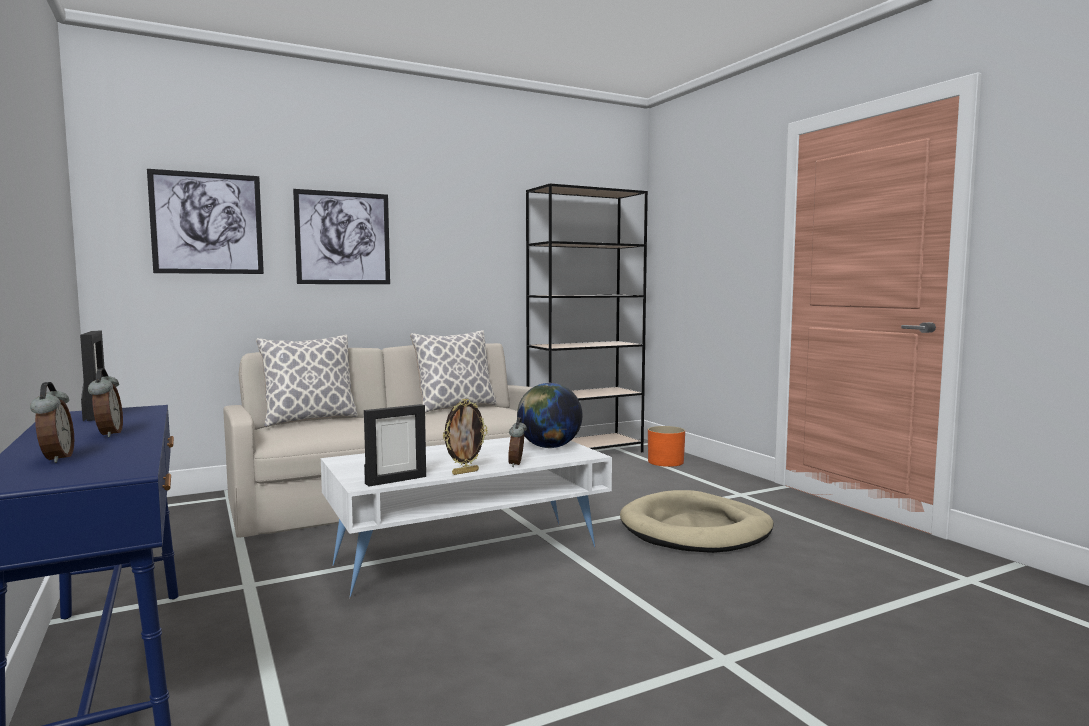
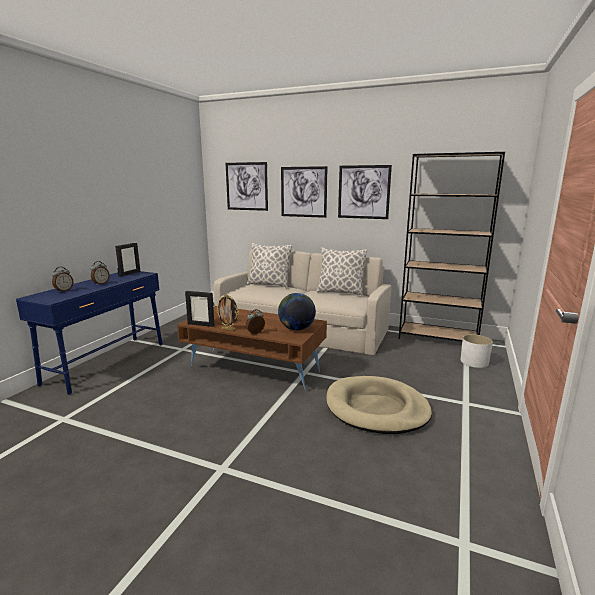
camera: 50 degrees right, 10 degrees up
(452, 241) = (363, 192): none -> picture
(468, 556) = (255, 370): white coffee table -> brown coffee table
(666, 462) = (474, 362): orange planter -> white planter

